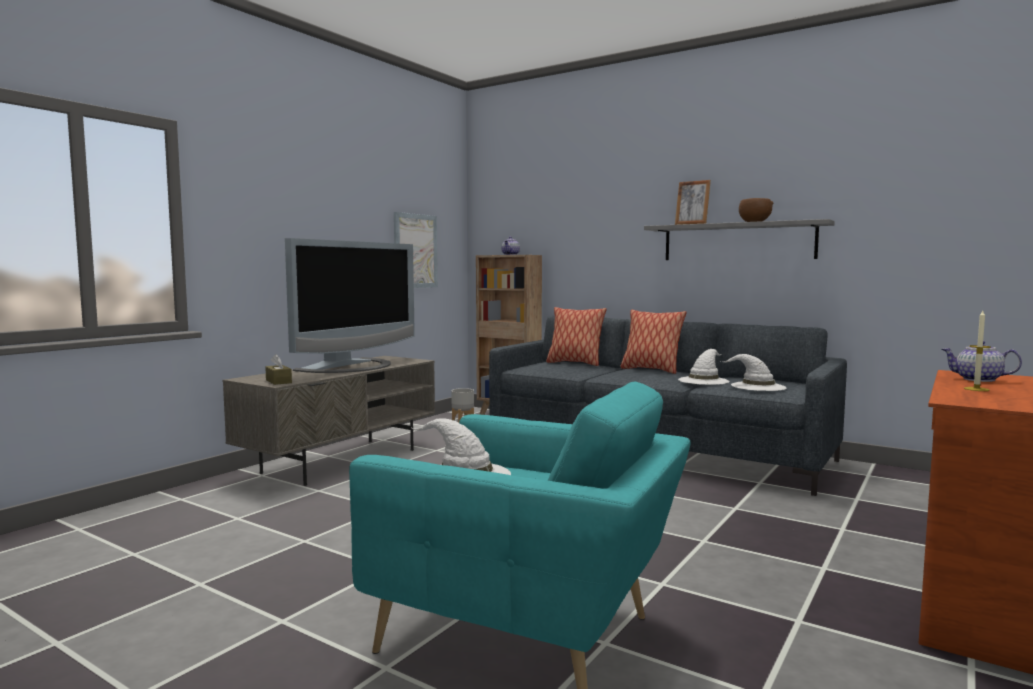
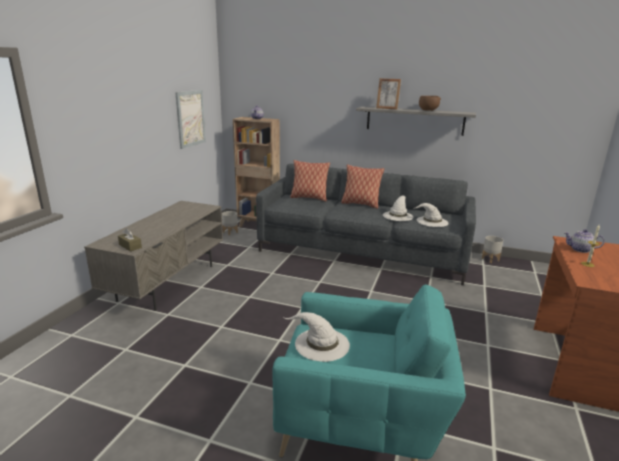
camera: 15 degrees left, 15 degrees up
(352, 366) = (168, 219): television -> none
(885, 470) = (490, 259): none -> grey planter

